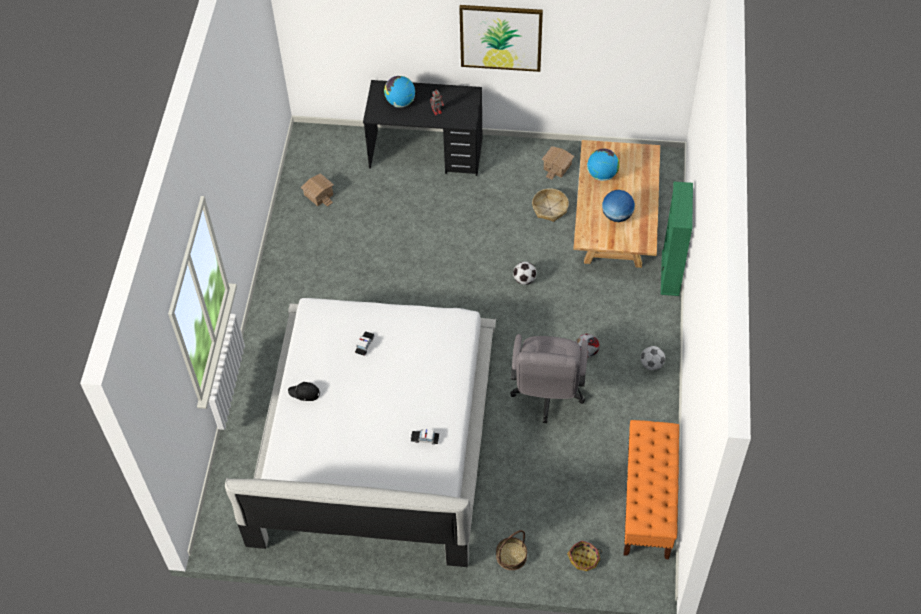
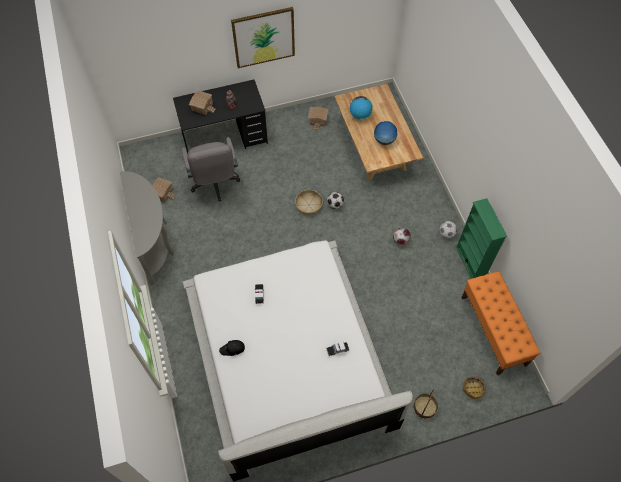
camera: 25 degrees left, 5 degrees up
(283, 250) = (155, 242): none -> grey console table
(400, 102) = (202, 107): globe -> toy house
(547, 396) = (390, 281): grey office chair -> grey office chair (215, 184)
(549, 208) = (327, 150): basket -> basket (308, 205)
(670, 273) = (426, 167): green bookcase -> green bookcase (470, 262)

